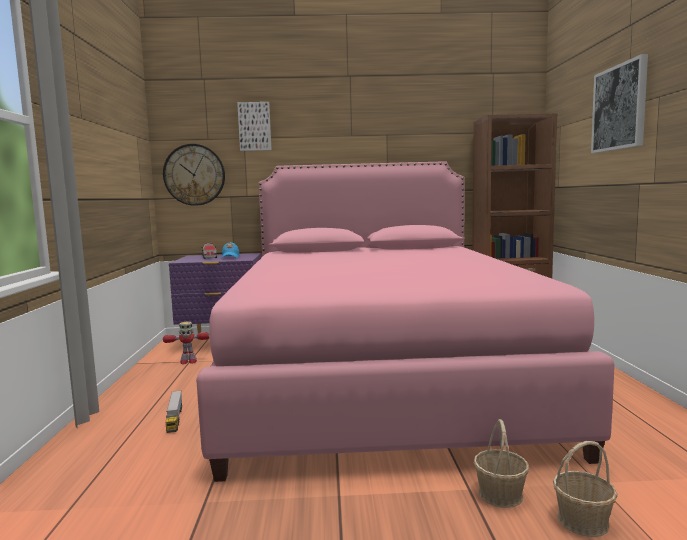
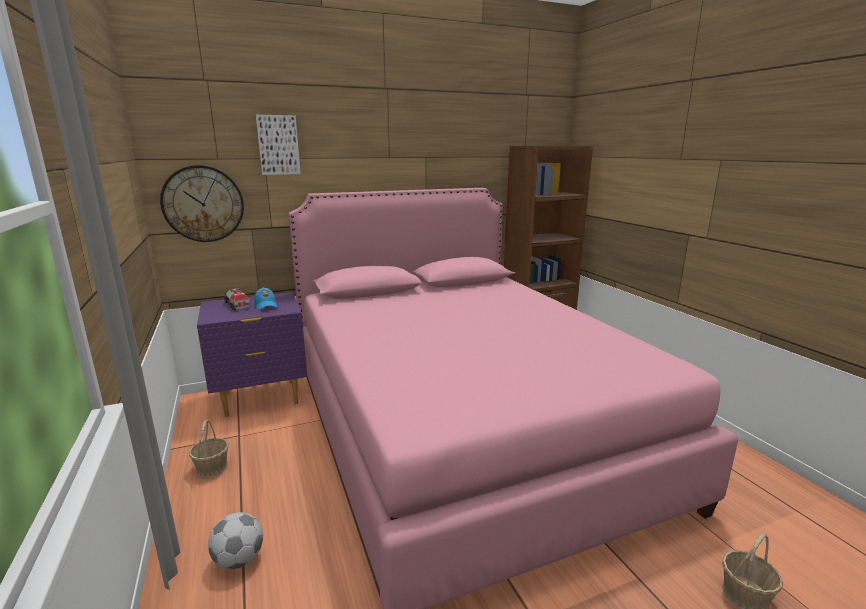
camera: 20 degrees left, 10 degrees up
(135, 424) = (239, 560): none -> football
(175, 418) = (283, 540): toy truck -> none
(188, 362) = (237, 436): toy robot -> none
(500, 494) = (666, 578): basket -> basket (212, 468)
(619, 107) = (671, 159): picture -> none

